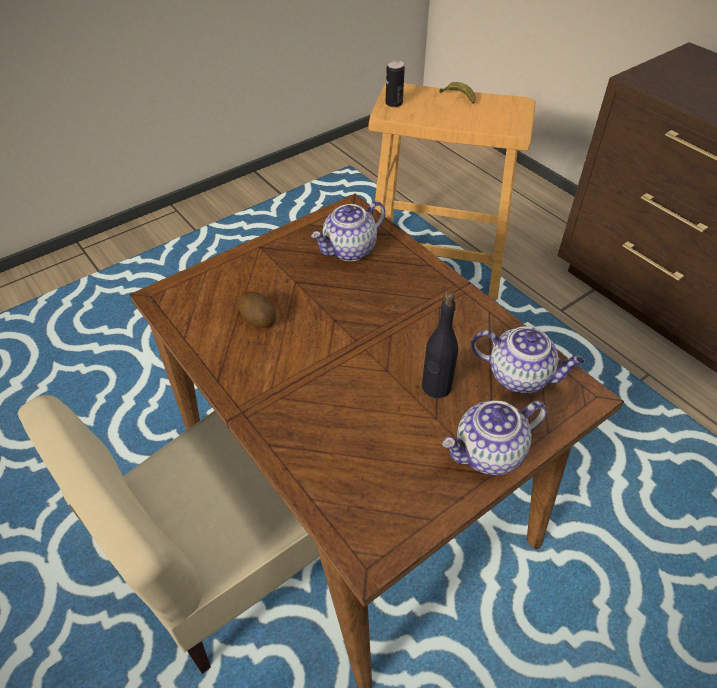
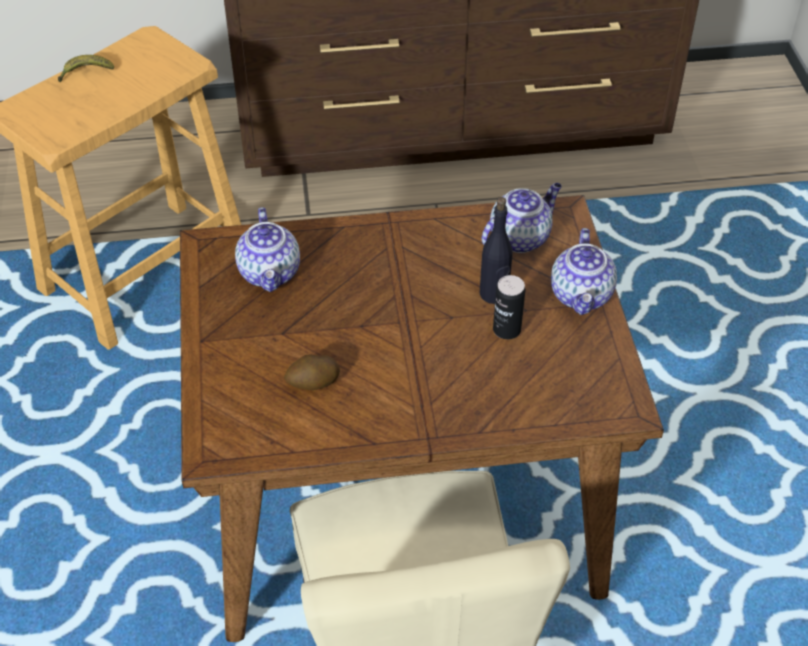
camera: 60 degrees left, 0 degrees up
(394, 103) = (41, 126): can -> can (506, 330)

